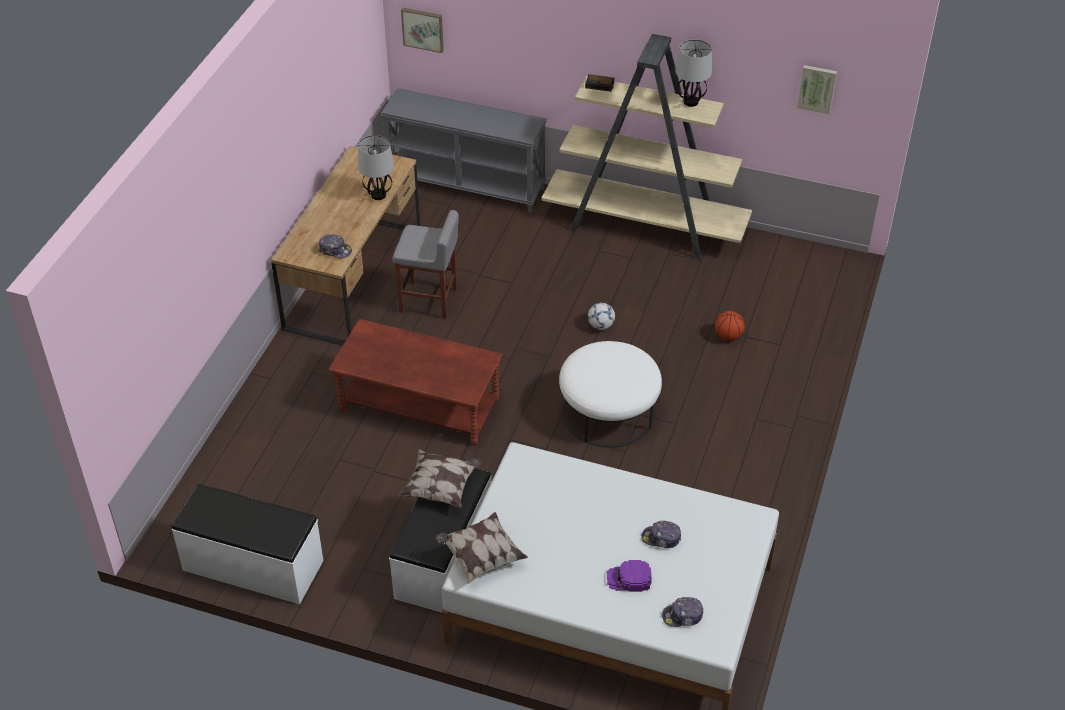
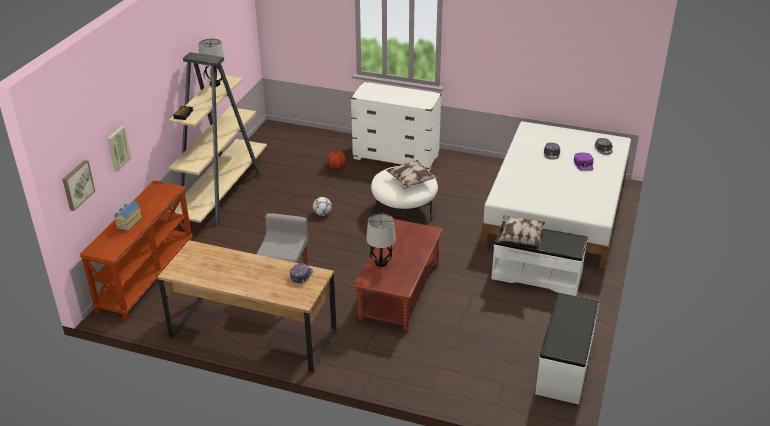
camera: 90 degrees left, 10 degrees down
(378, 195) = (233, 257): table lamp -> table lamp (381, 263)
(454, 111) = (128, 222): none -> toy house
(467, 184) = (146, 276): grey console table -> brown console table
(481, 556) = (583, 212): pillow -> pillow (410, 182)
(768, 405) = (396, 157): none -> white dresser
(817, 88) = (234, 32): picture -> picture (117, 148)

